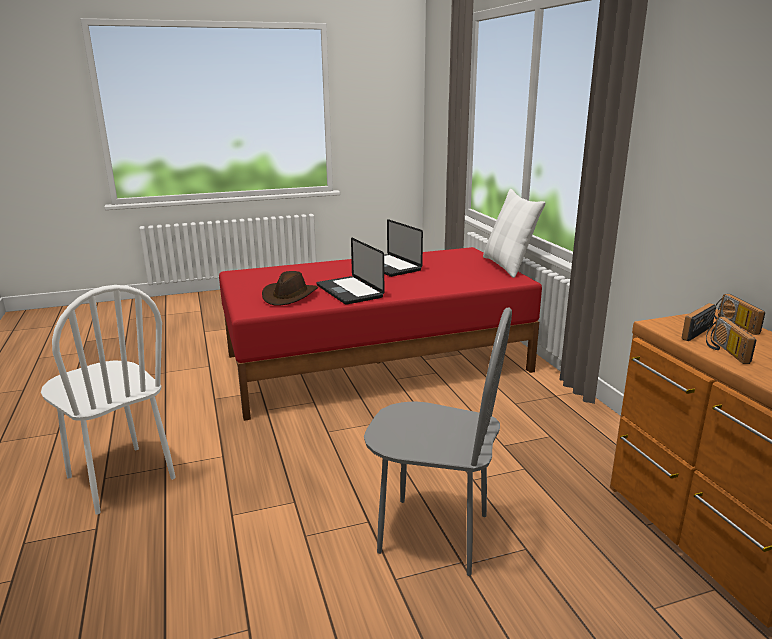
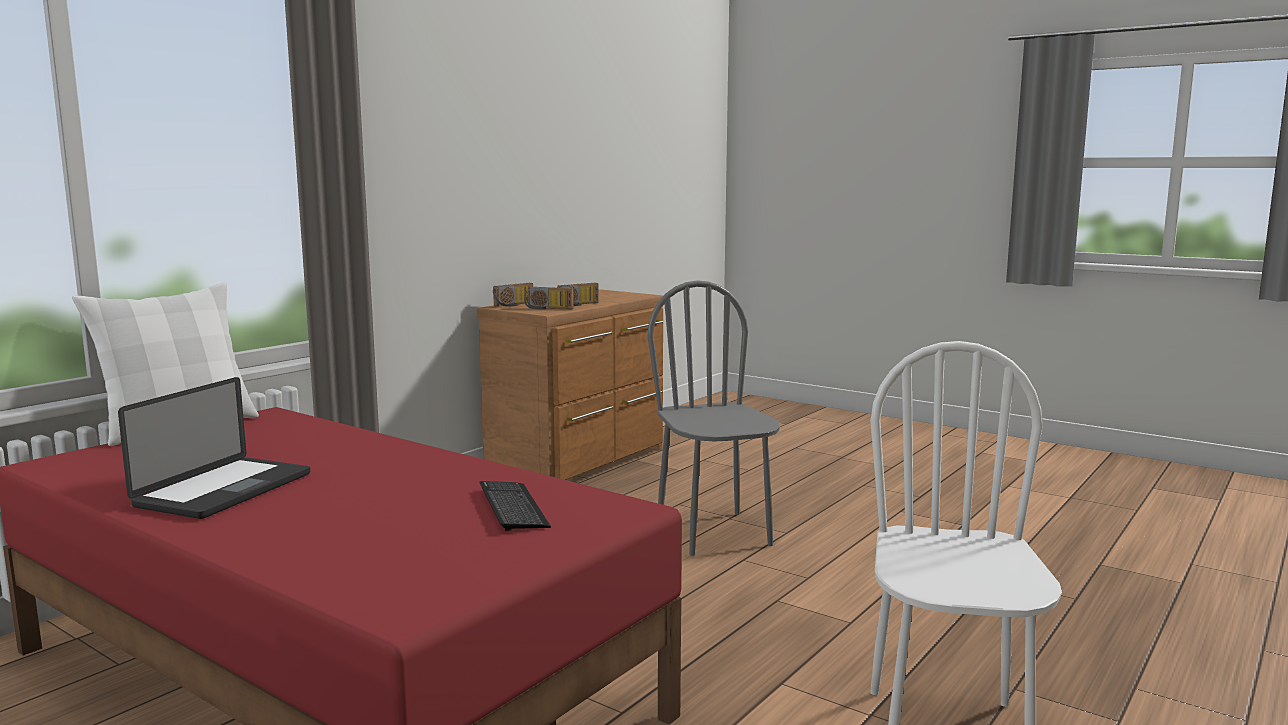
camera: 125 degrees left, 10 degrees down
(290, 296) = (513, 507): brown hat -> keyboard
(349, 291) = (434, 479): laptop -> none

